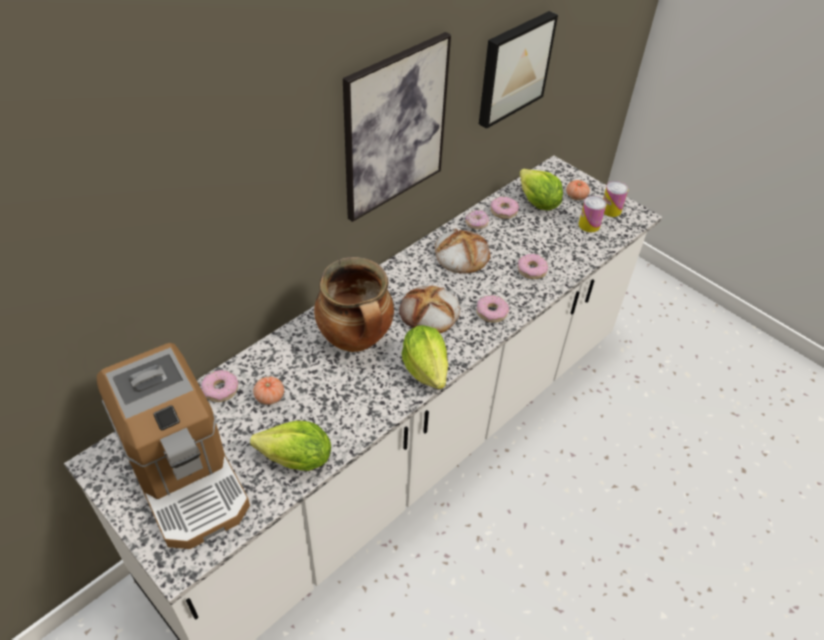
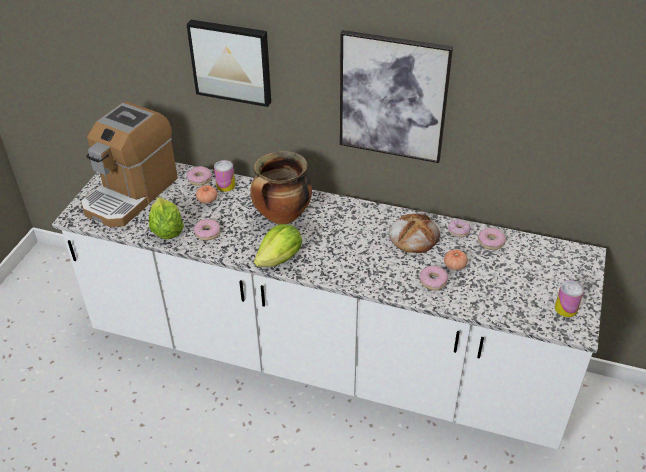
camera: 65 degrees right, 5 degrees down
(429, 313) = (335, 242): bread -> none
(491, 312) = (364, 273): donut -> donut (207, 233)
(513, 68) = (545, 123): picture -> picture (231, 61)
(537, 203) = (523, 258): lettuce -> none
(576, 196) = (560, 280): tomato -> tomato (454, 265)
(589, 225) = (528, 300): can -> can (225, 185)

